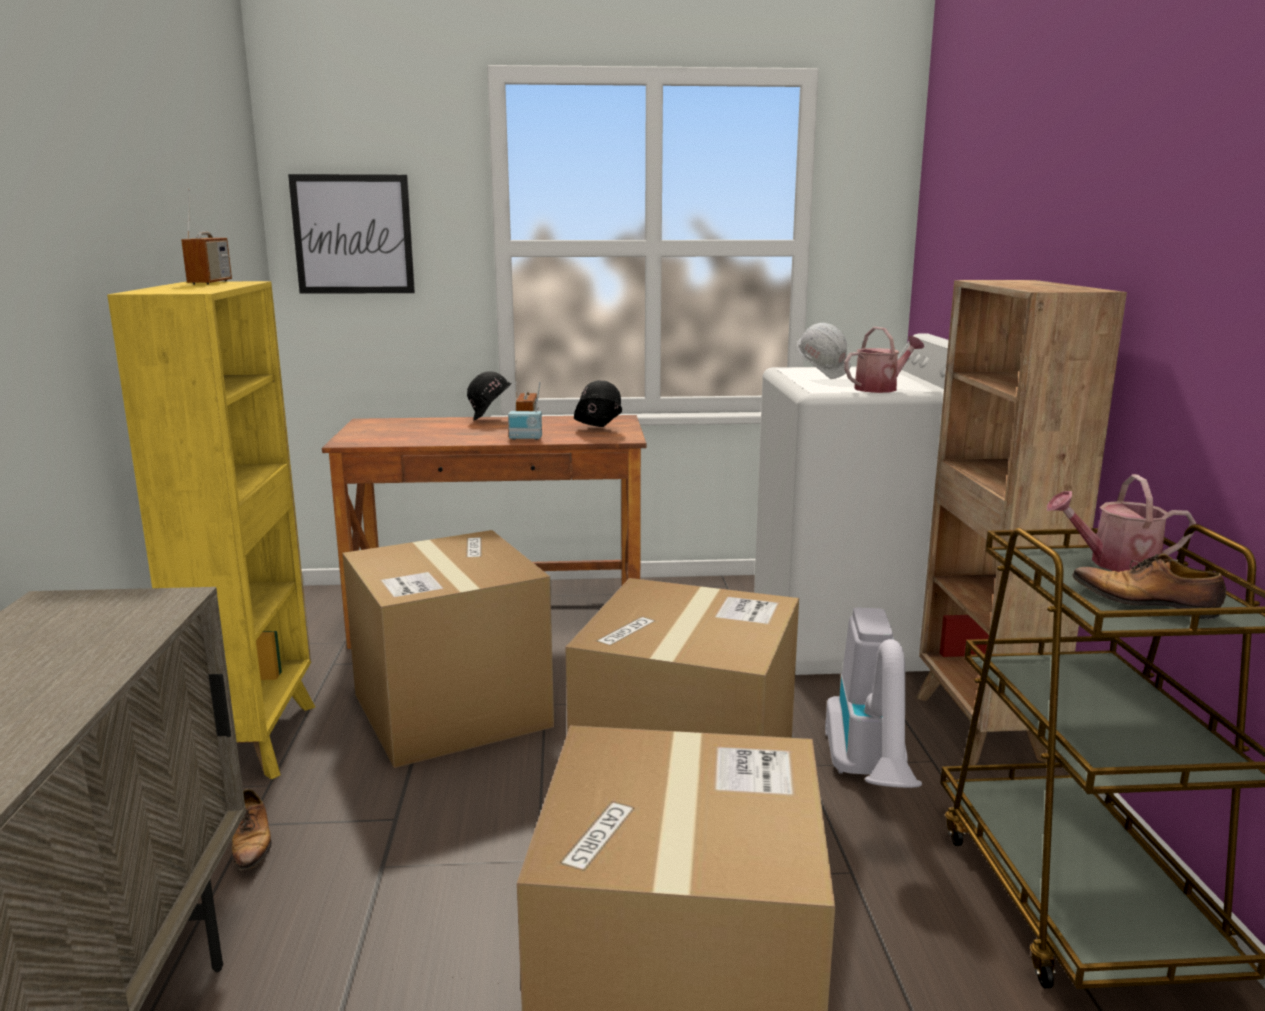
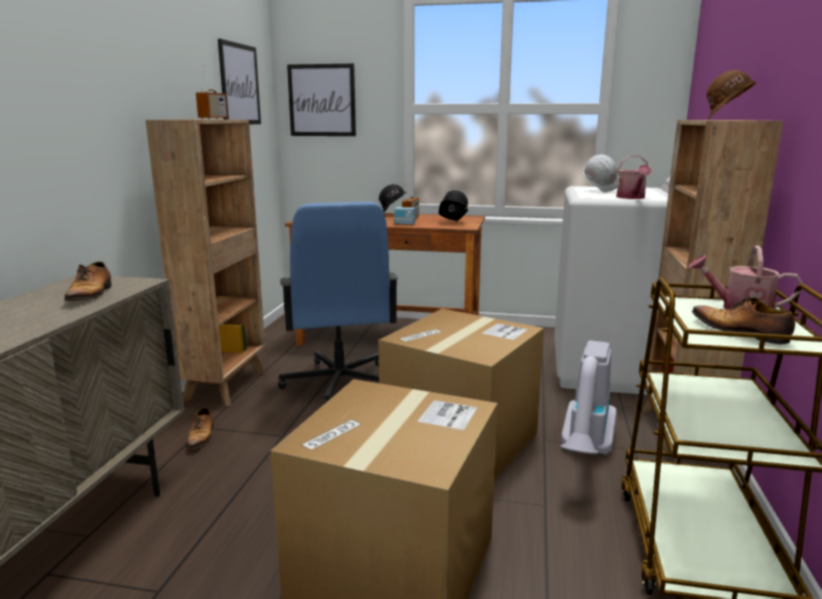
camera: 15 degrees right, 0 degrees up
(94, 637) = (90, 295): none -> shoe
(221, 213) = (239, 84): none -> picture
(256, 738) = (227, 385): yellow bookcase -> brown bookcase
(451, 710) = (339, 383): cardboard box -> blue office chair
(880, 388) = (632, 197): watering can -> watering can turned 105 degrees clockwise
(1025, 281) = (727, 119): none -> brown hard hat

